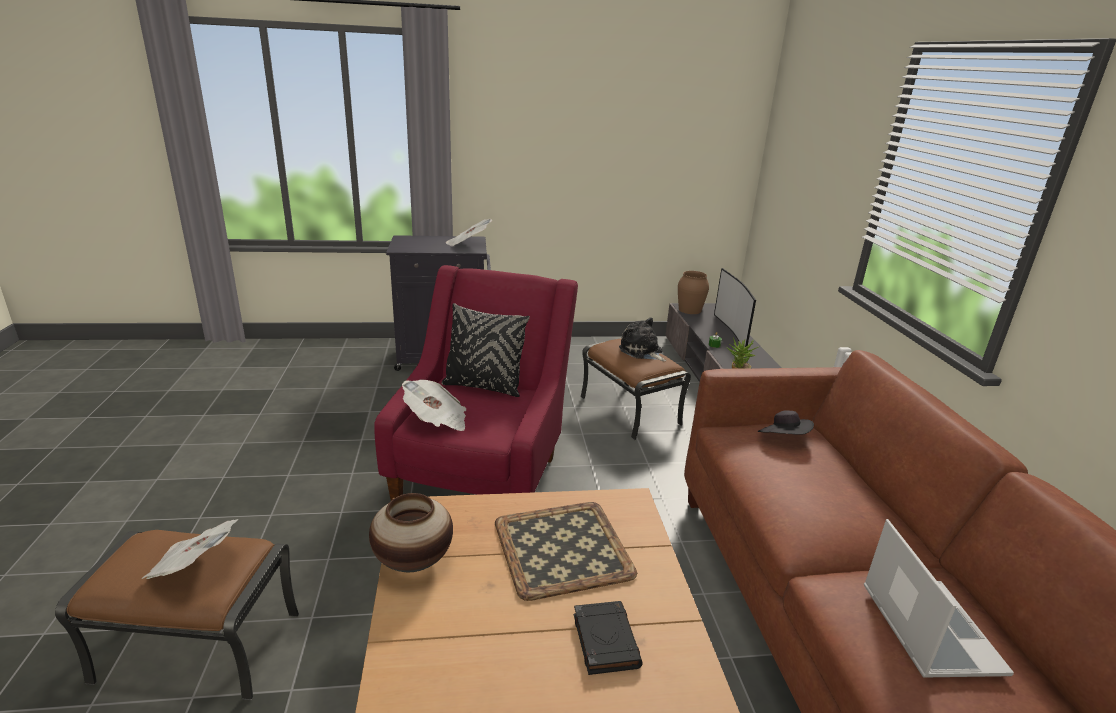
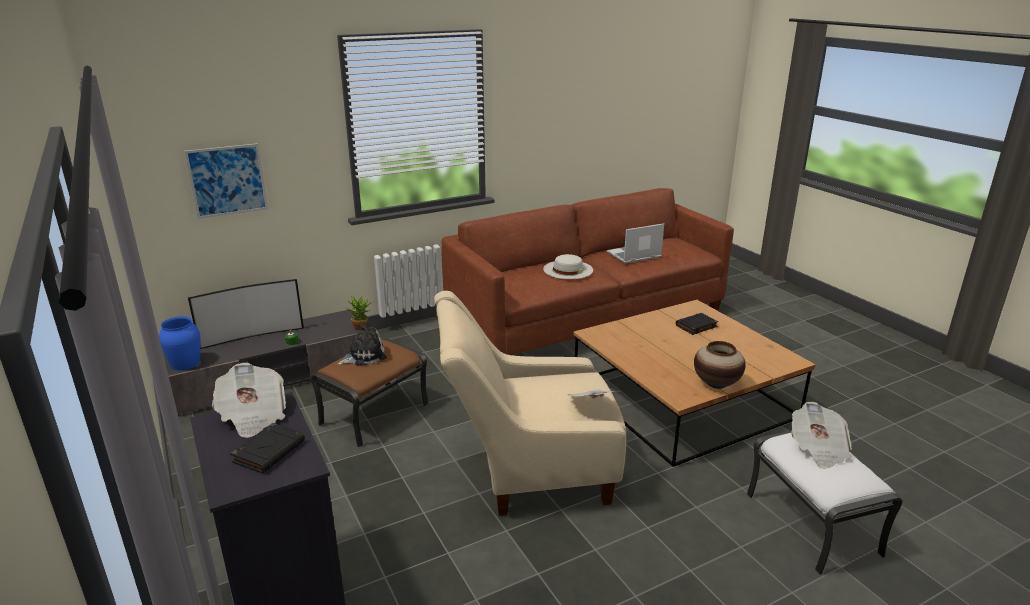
camera: 110 degrees left, 0 degrees up
(196, 648) = (813, 524): brown ottoman -> white ottoman
(425, 245) = (269, 451): none -> black book
(482, 469) = (528, 470): red armchair -> beige armchair
(483, 386) = (517, 402): black pillow -> none
(564, 549) = (654, 345): tray -> none
(642, 351) = (364, 356): plush toy -> plush toy turned 150 degrees counterclockwise
(690, 310) = (186, 363): brown vase -> blue vase
(783, 439) = (509, 282): black hat -> none
(800, 191) = (227, 180): none -> picture
(820, 496) = (568, 269): none -> white hat

